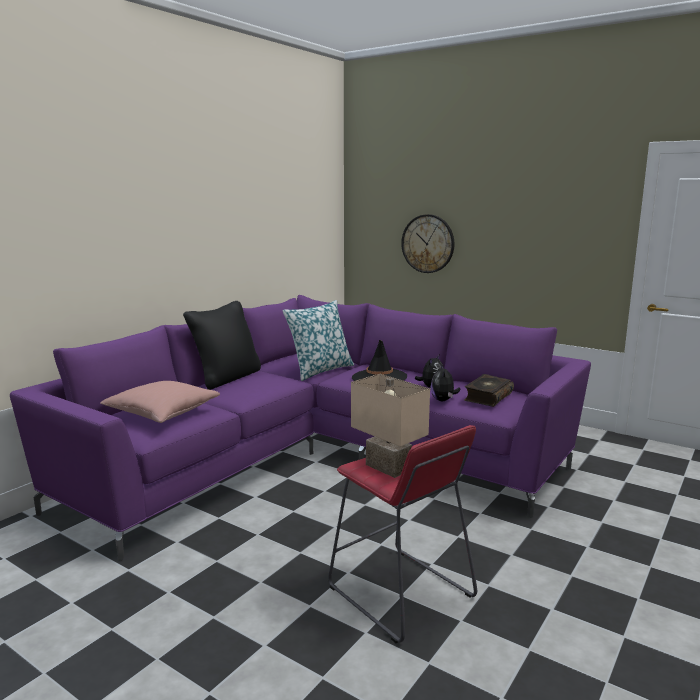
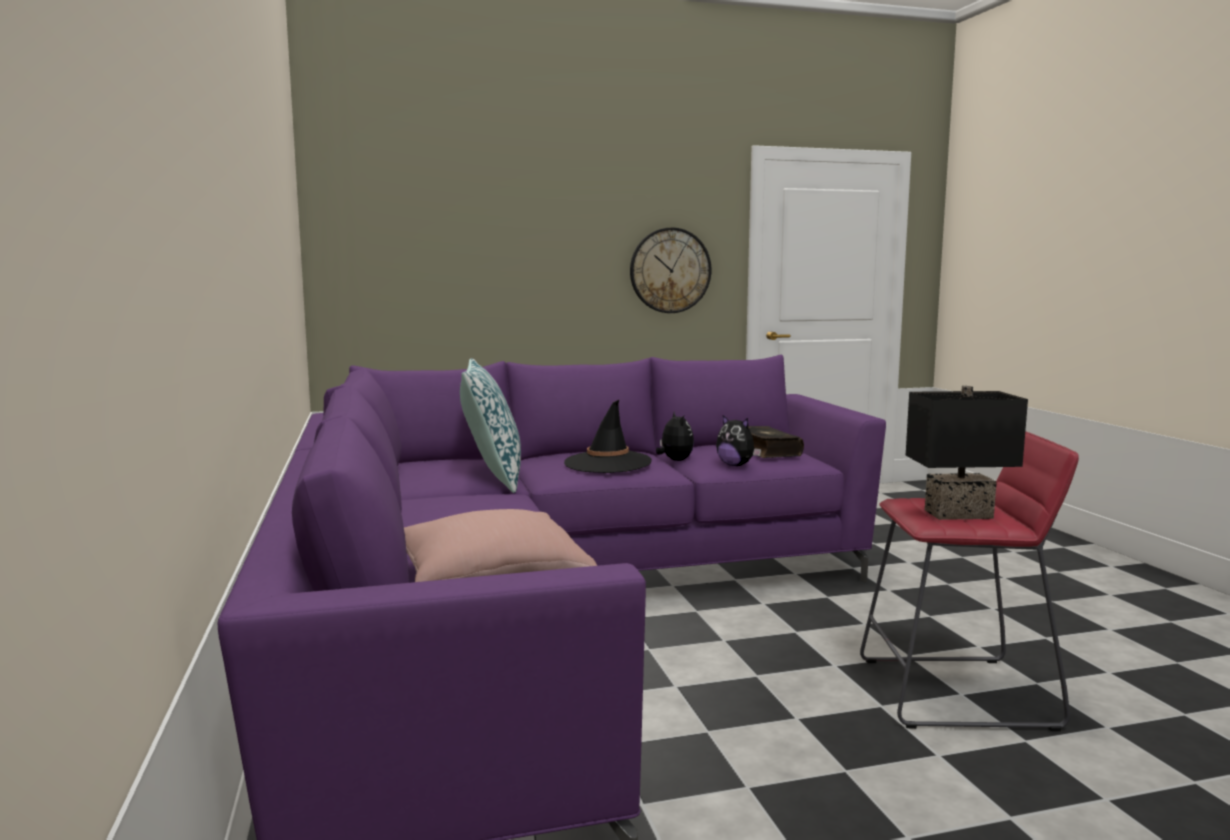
camera: 50 degrees left, 5 degrees down
(226, 378) = (408, 515): black pillow -> none
(386, 468) = (958, 515): beige table lamp -> black table lamp
(428, 243) = (473, 277): wall clock -> wall clock (670, 270)

